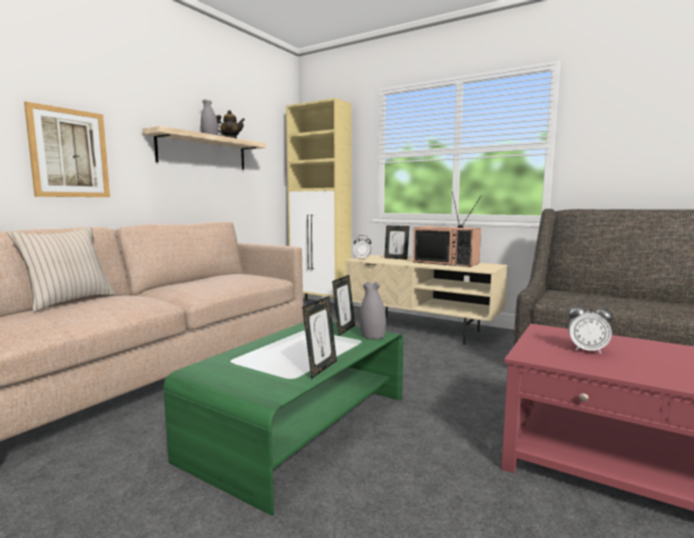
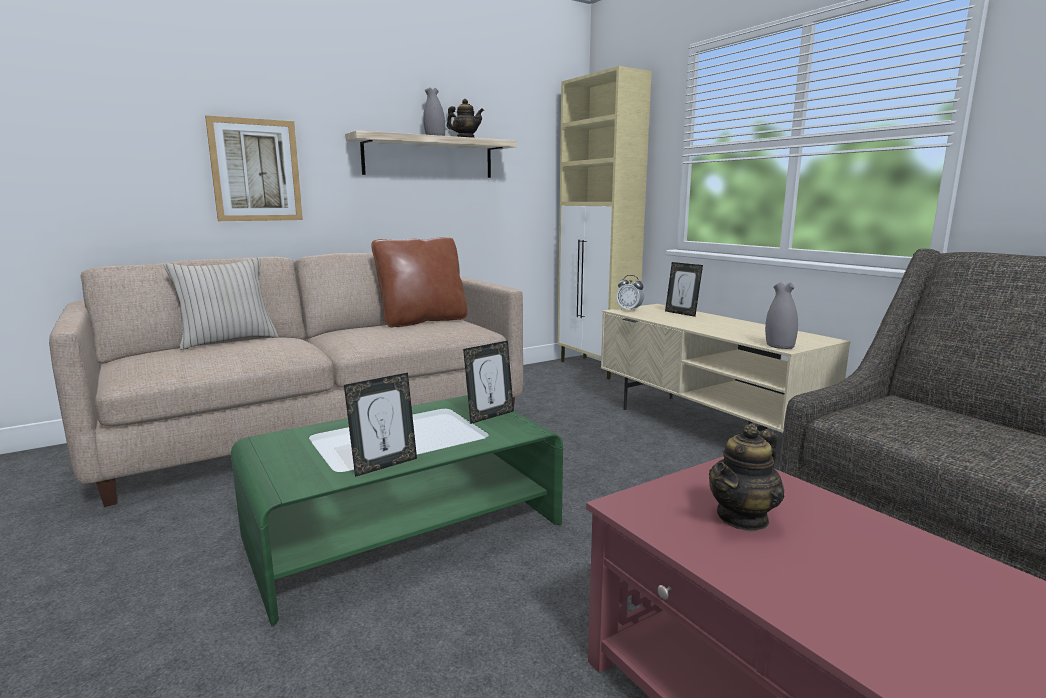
camera: 25 degrees right, 5 degrees up
(222, 275) = (422, 321): none -> brown pillow
(372, 336) = (511, 431): grey vase -> grey vase (779, 346)
(447, 262) = (748, 328): television -> none
(587, 350) = (743, 518): alarm clock -> teapot

